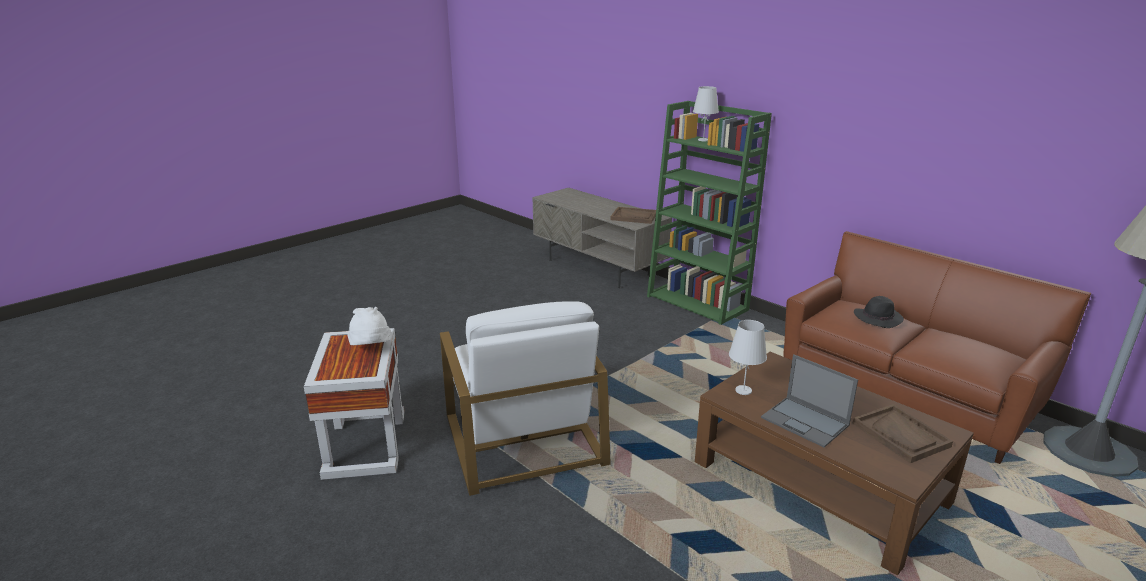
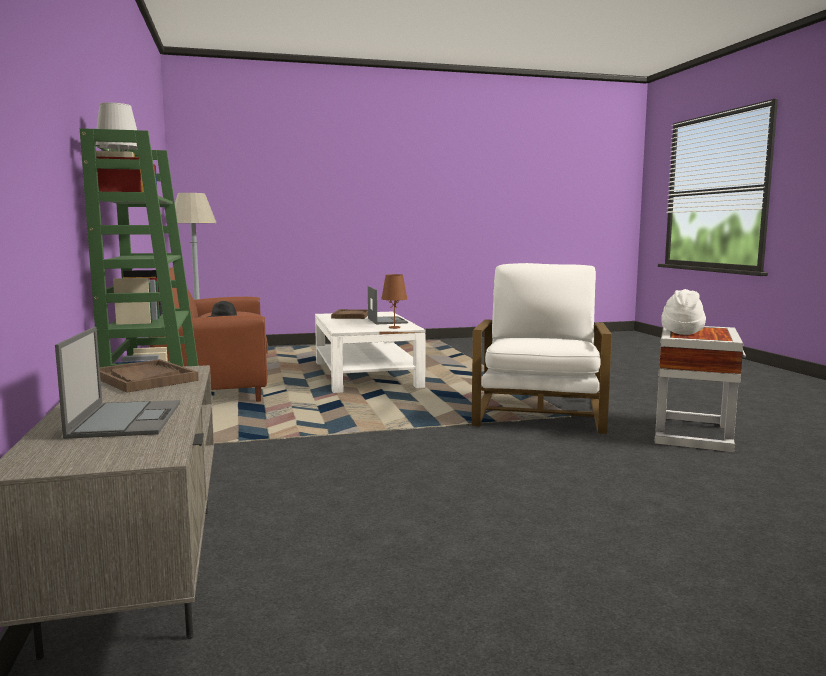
camera: 150 degrees left, 15 degrees down
(583, 202) = (126, 419): none -> laptop
(743, 390) = (394, 327): white table lamp -> brown table lamp
(819, 483) = (366, 374): brown coffee table -> white coffee table

